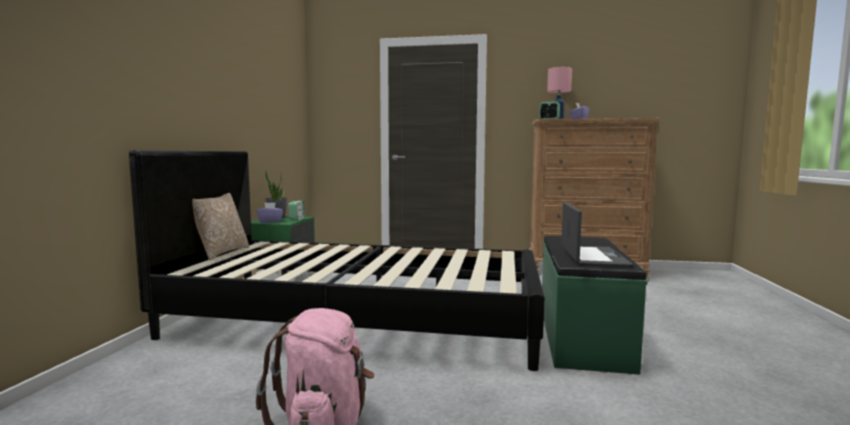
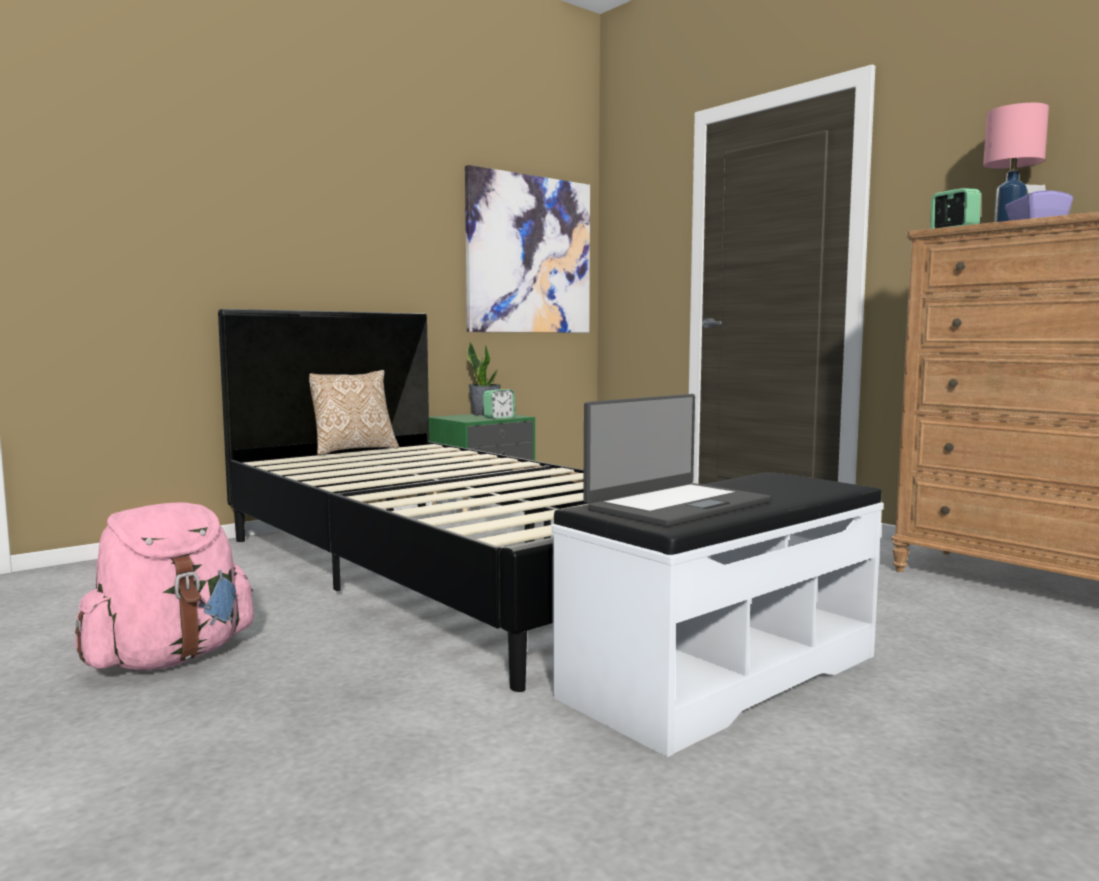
camera: 40 degrees right, 0 degrees up
(270, 221) = (459, 417): purple tissue box -> none
(282, 112) = (529, 255): none -> picture
(580, 335) = (720, 675): green bench -> white bench

